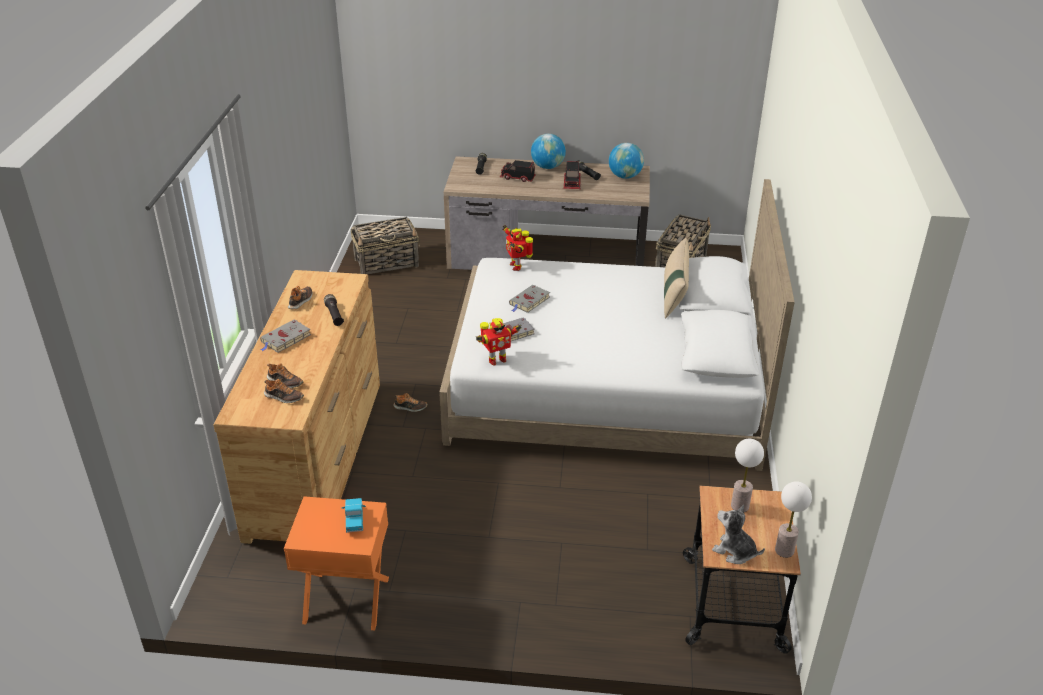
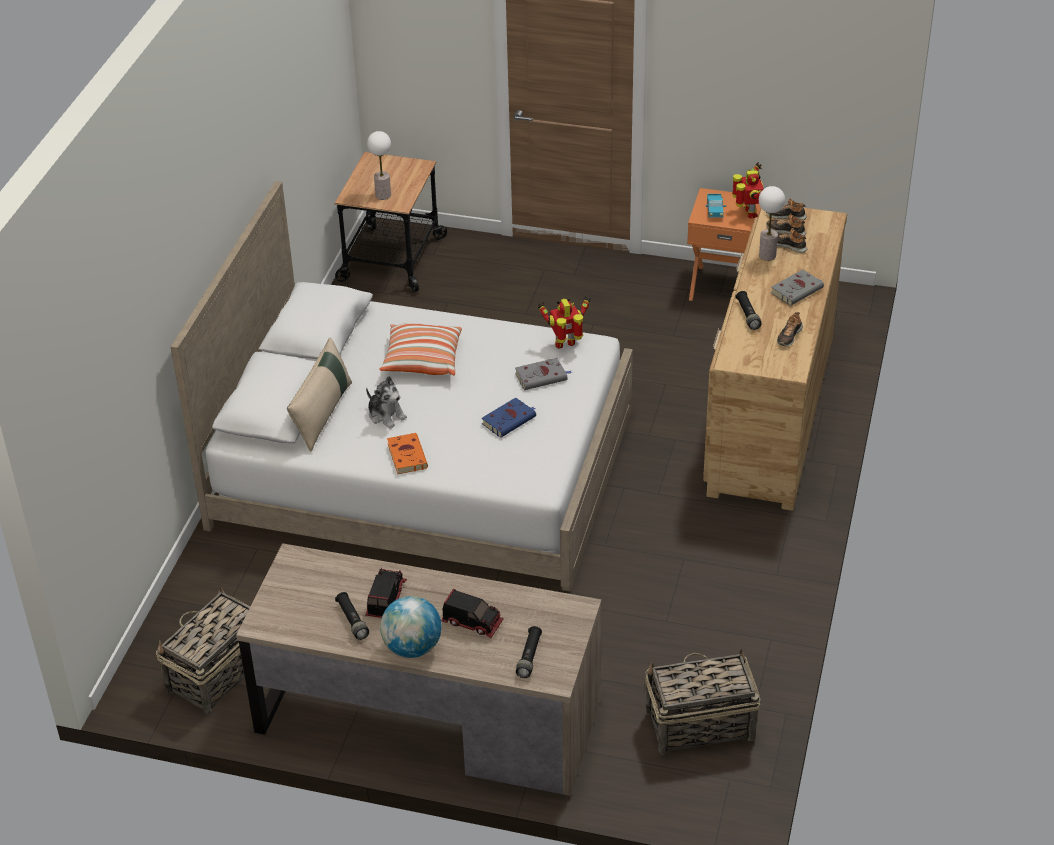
camera: 170 degrees left, 5 degrees up
(410, 407) = (665, 462): shoe -> shoe (786, 216)
(516, 266) = (511, 479): toy robot -> toy robot (749, 213)
(529, 301) = (509, 420): grey book -> blue book
(597, 274) = (406, 455): none -> orange book
(615, 338) = (422, 360): none -> pillow
(625, 176) = (291, 609): globe -> none
(734, 551) = (406, 167): plush toy -> plush toy (386, 415)
(784, 550) = (366, 165): table lamp -> table lamp (767, 255)

